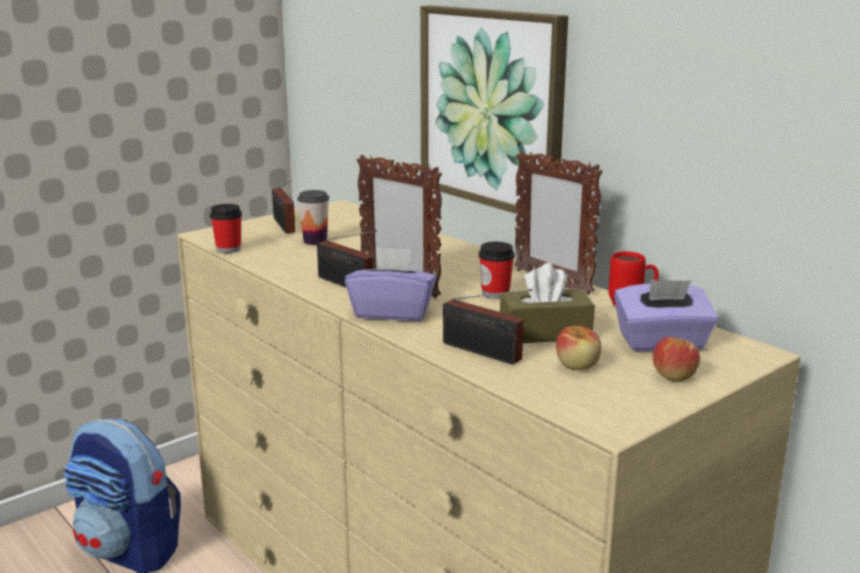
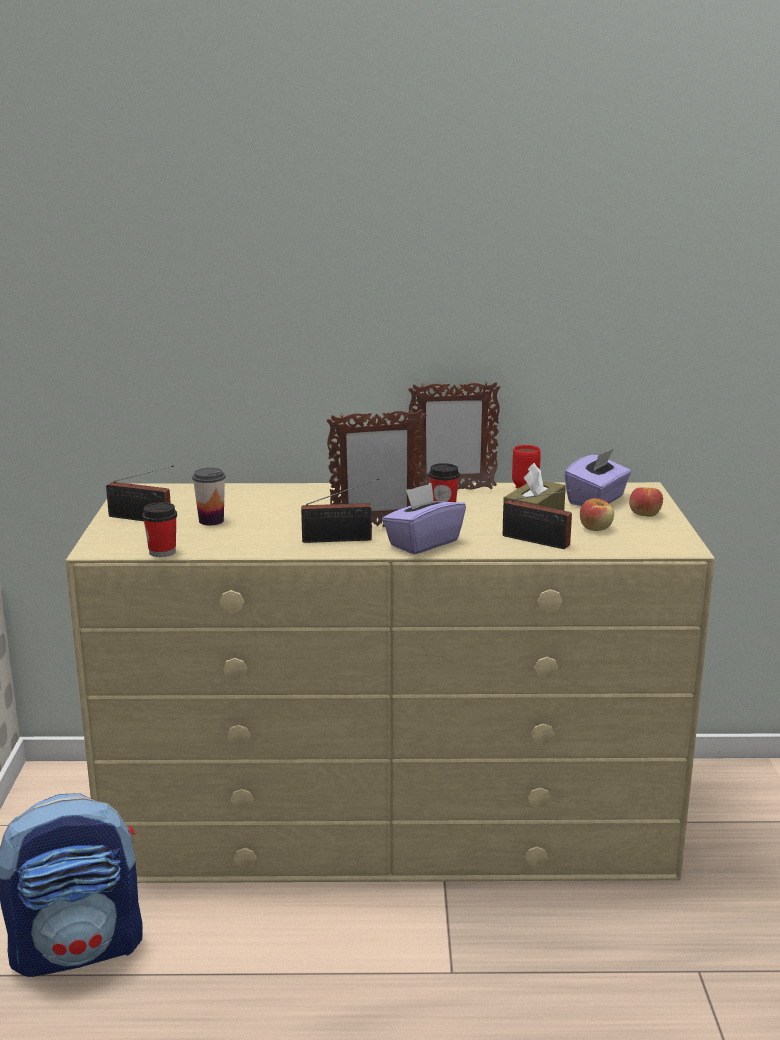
camera: 50 degrees left, 0 degrees up
(485, 353) = (539, 542): radio -> radio turned 45 degrees clockwise
(492, 108) = (337, 354): picture -> none

